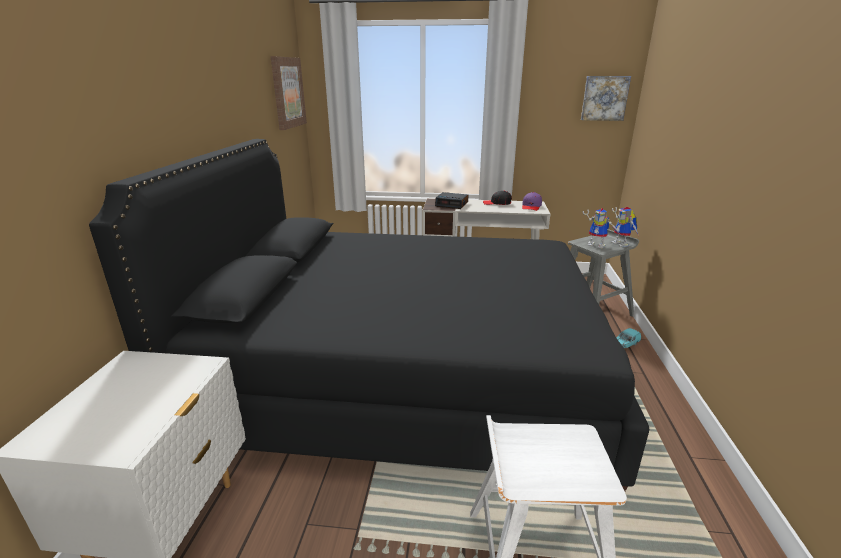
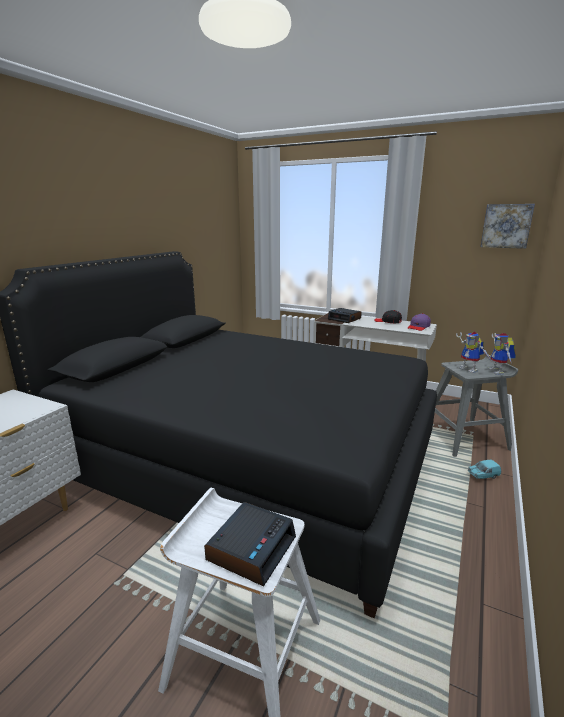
camera: 20 degrees right, 5 degrees down
(287, 92) = (219, 219): picture -> none
(573, 464) = (251, 548): none -> alarm clock

